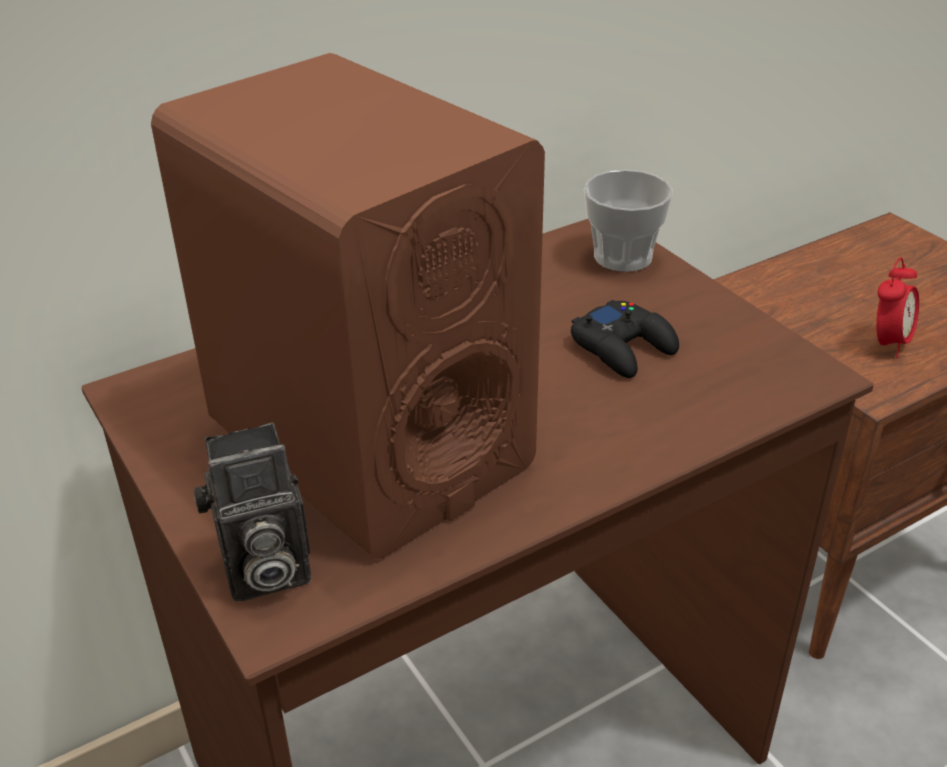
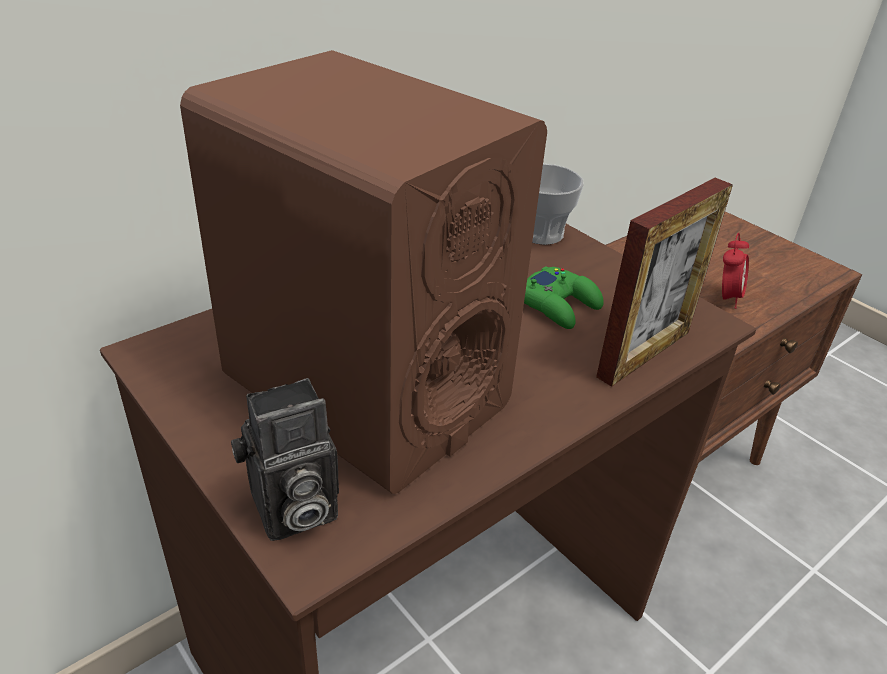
camera: 10 degrees left, 0 degrees up
(624, 348) = (559, 305): black game controller -> green game controller
(716, 411) = (644, 354): none -> picture frame

